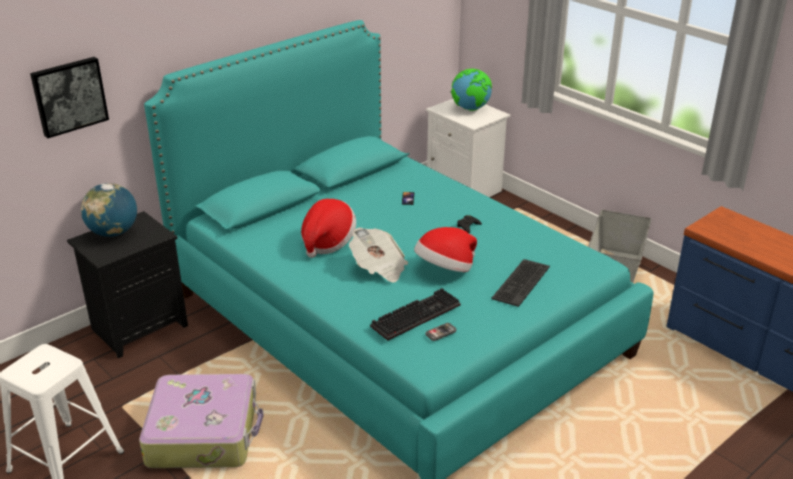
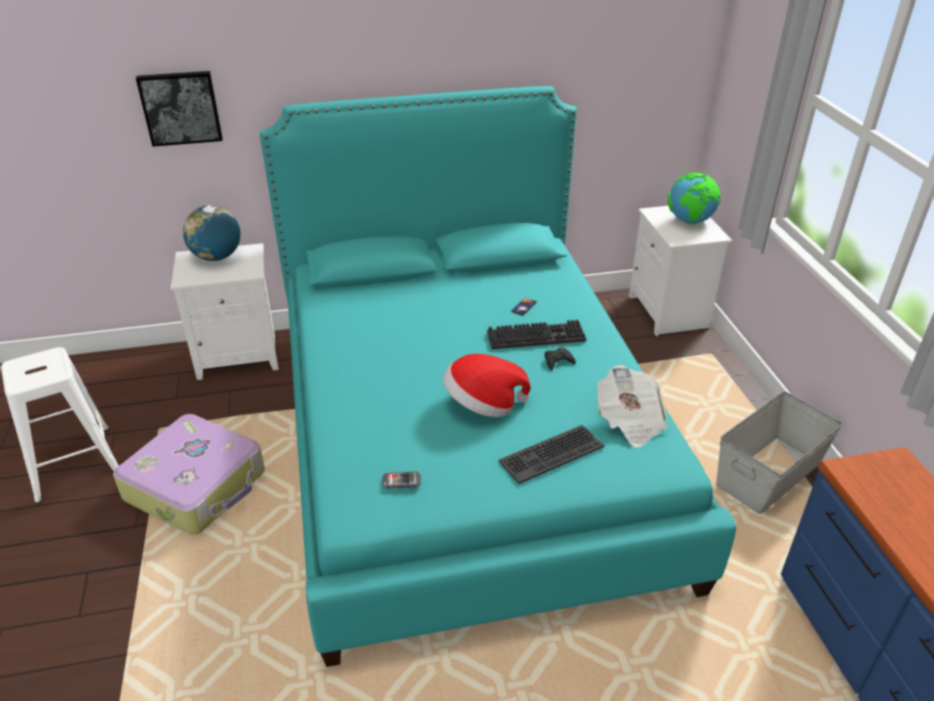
camera: 30 degrees right, 5 degrees up
(139, 326) = (240, 355): black nightstand -> white nightstand
(327, 242) = (394, 330): hat -> none
(379, 268) = (414, 377): newspaper -> newspaper (629, 421)
(416, 314) = (396, 448): keyboard -> keyboard (537, 335)

